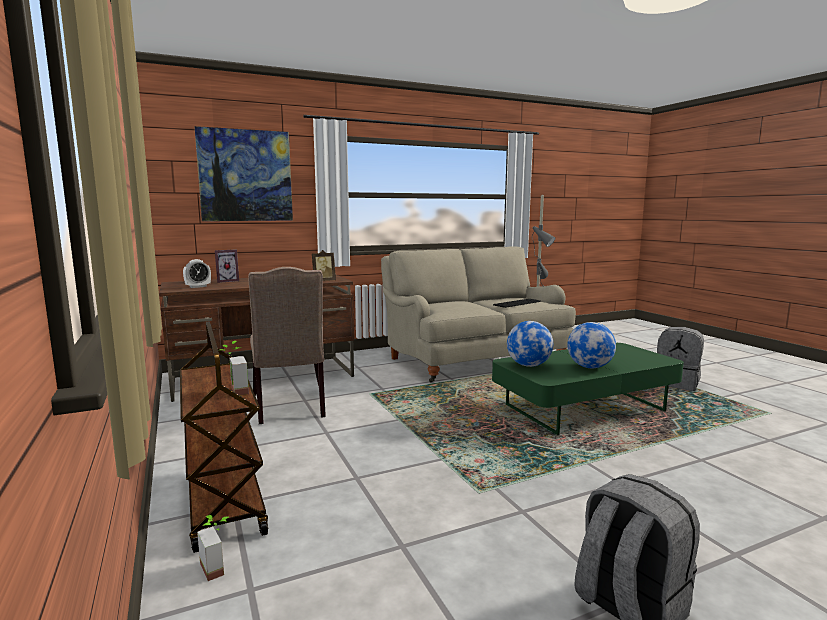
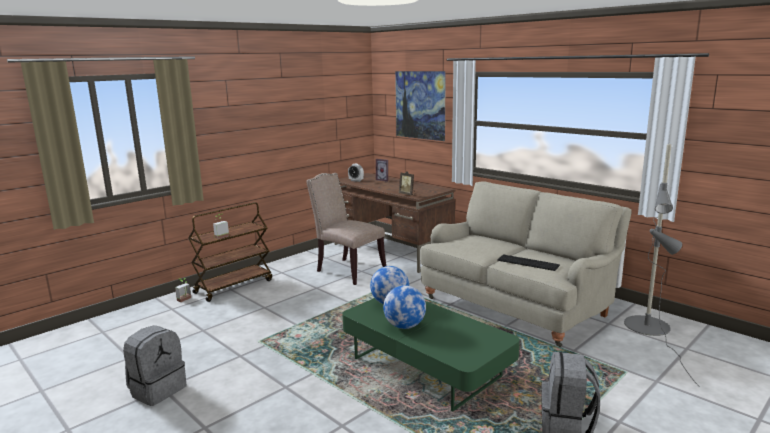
camera: 70 degrees right, 5 degrees up
(290, 407) = (348, 270): beige chair -> beige chair turned 75 degrees clockwise

